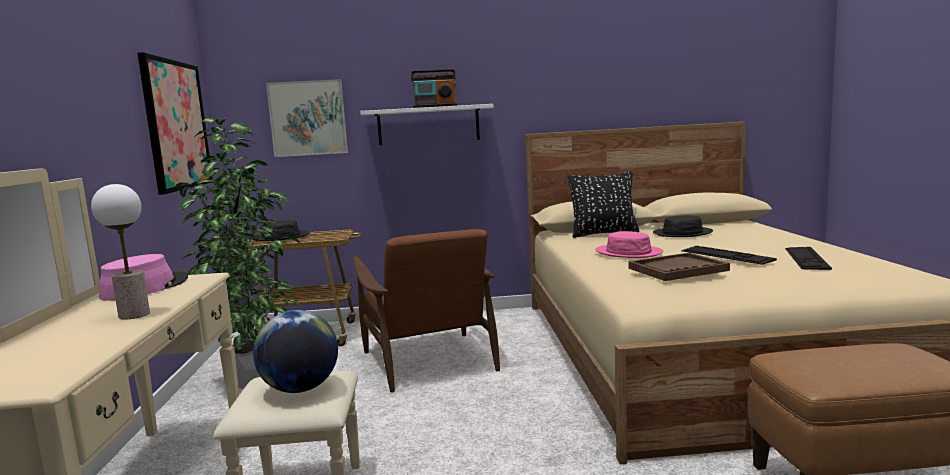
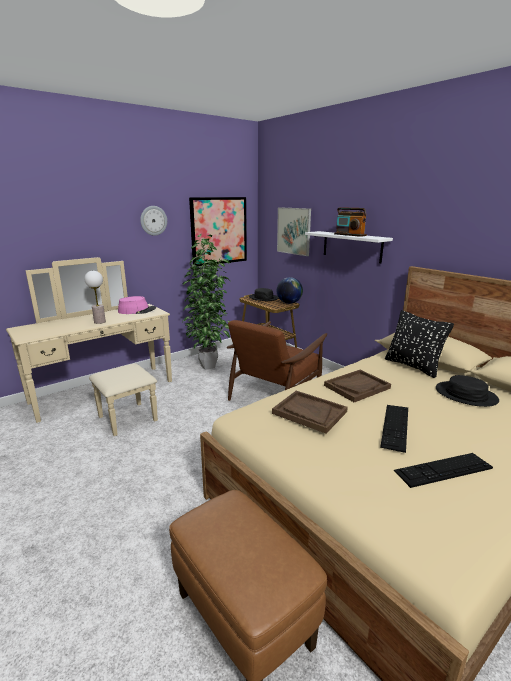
camera: 55 degrees right, 10 degrees up
(100, 92) = (153, 220): none -> wall clock
(300, 389) = (122, 375): globe -> globe (289, 303)
(628, 252) = (357, 387): pink hat -> brown tray

